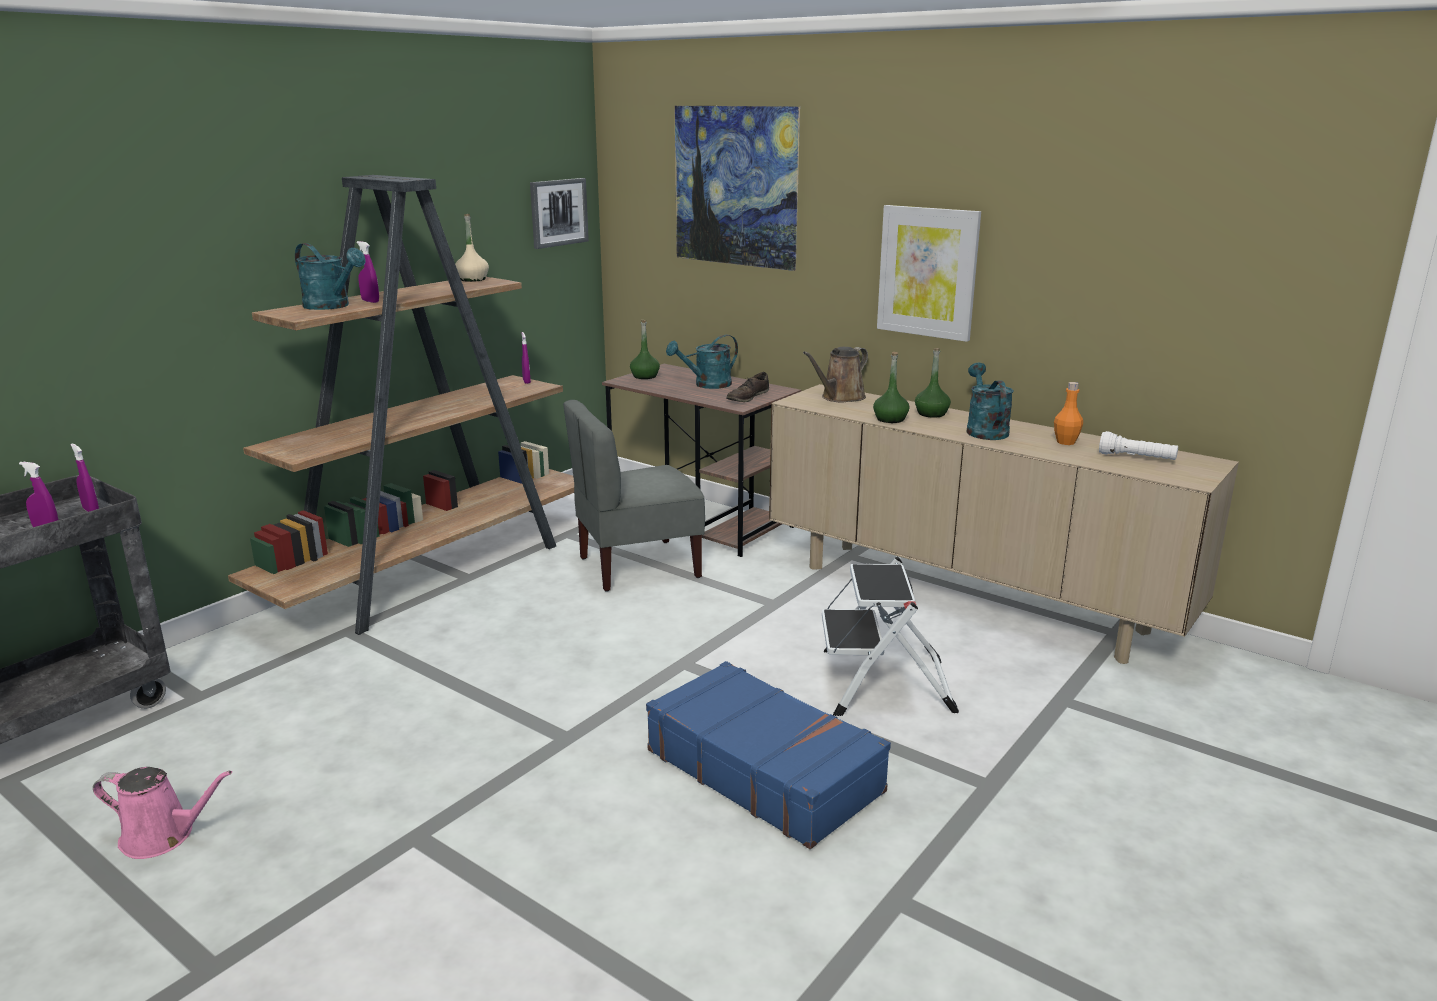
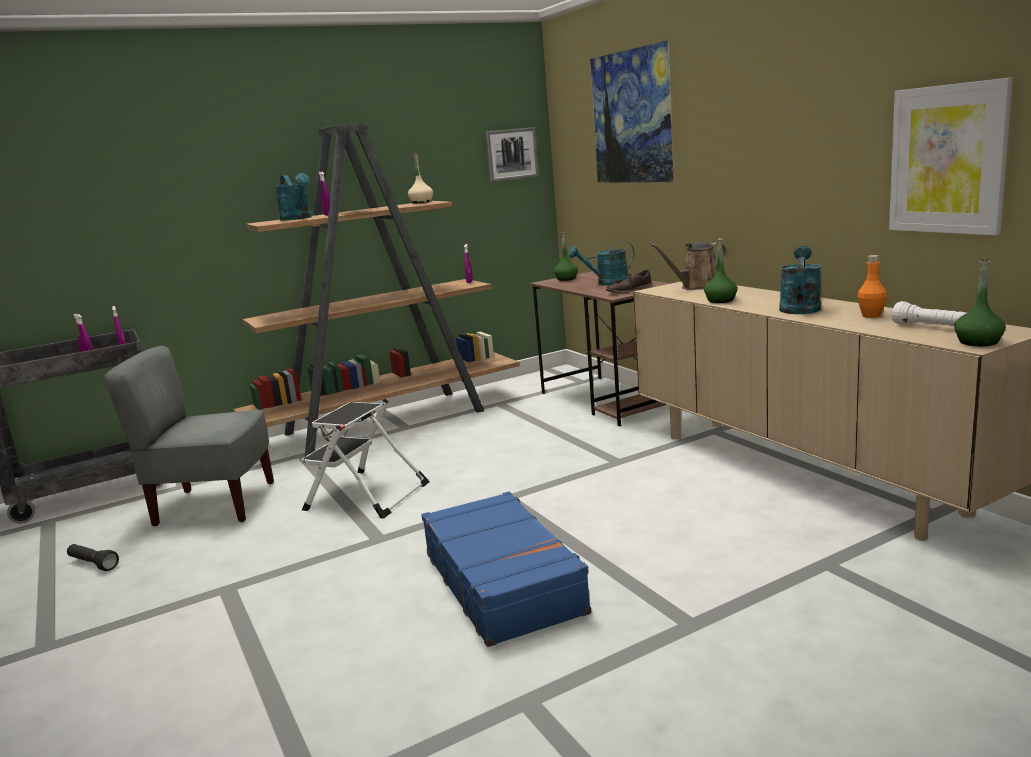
camera: 25 degrees right, 5 degrees down
(163, 836) = (93, 564): pink watering can -> black flashlight
(638, 567) = (532, 428): grey chair -> grey chair (214, 505)
(884, 682) = (663, 529): step ladder -> step ladder (366, 494)
(928, 272) = (767, 168): picture -> picture (947, 159)
(931, 414) = (765, 296): green bottle -> green bottle (978, 342)

